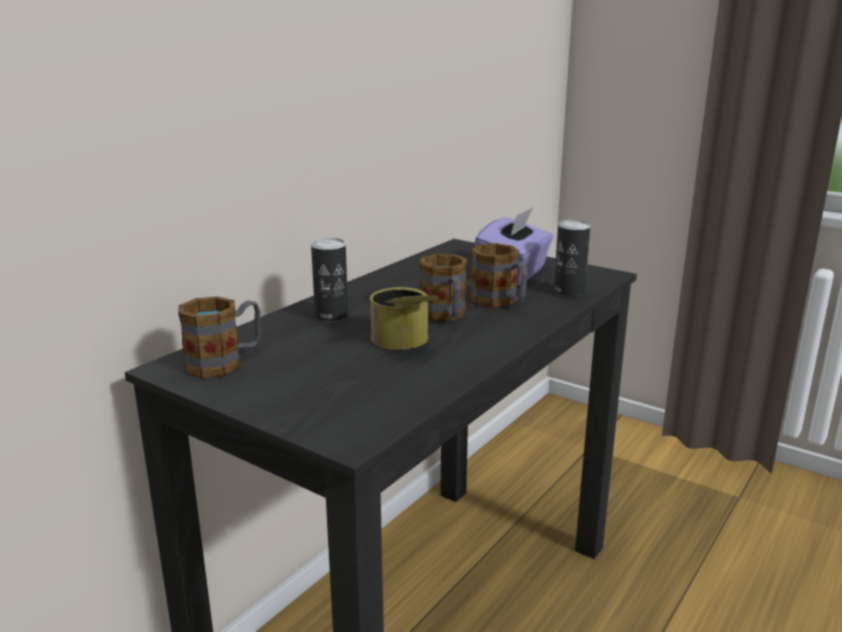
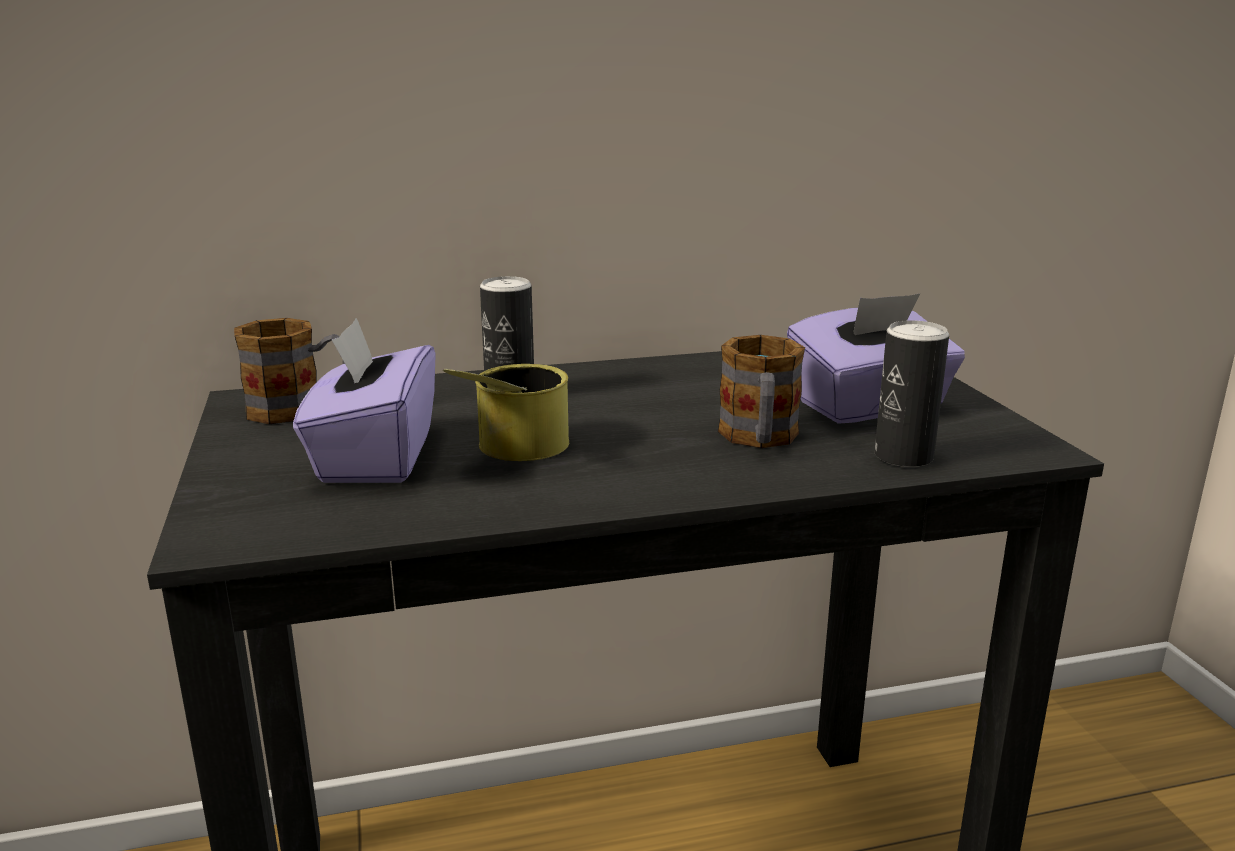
camera: 40 degrees right, 0 degrees up
(336, 370) = (374, 457): none -> purple tissue box
(446, 316) = (642, 435): mug -> none

